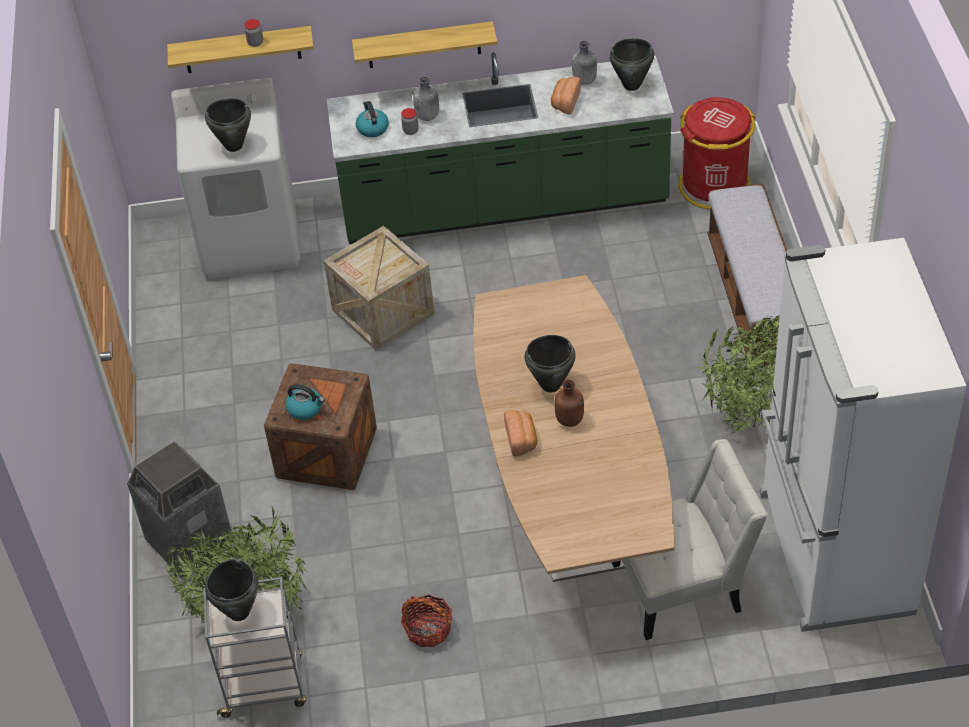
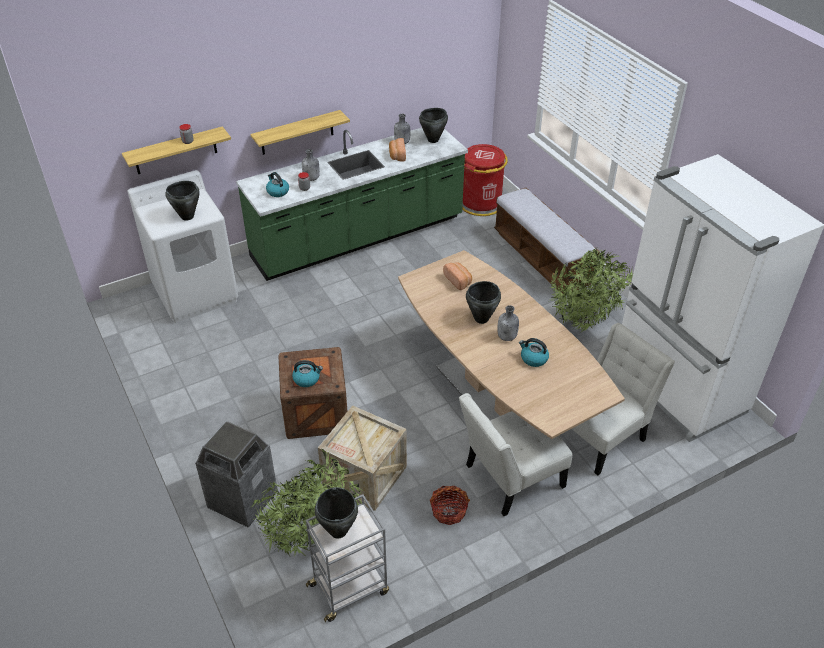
camera: 25 degrees left, 5 degrees down
(383, 312) = (310, 316): crate -> crate (364, 475)
(521, 439) = (482, 356): bread -> bread (458, 281)
(528, 610) = (509, 478): none -> white chair
(570, 420) = (507, 337): brown bottle -> grey bottle
(586, 460) = (533, 359): none -> kettle

